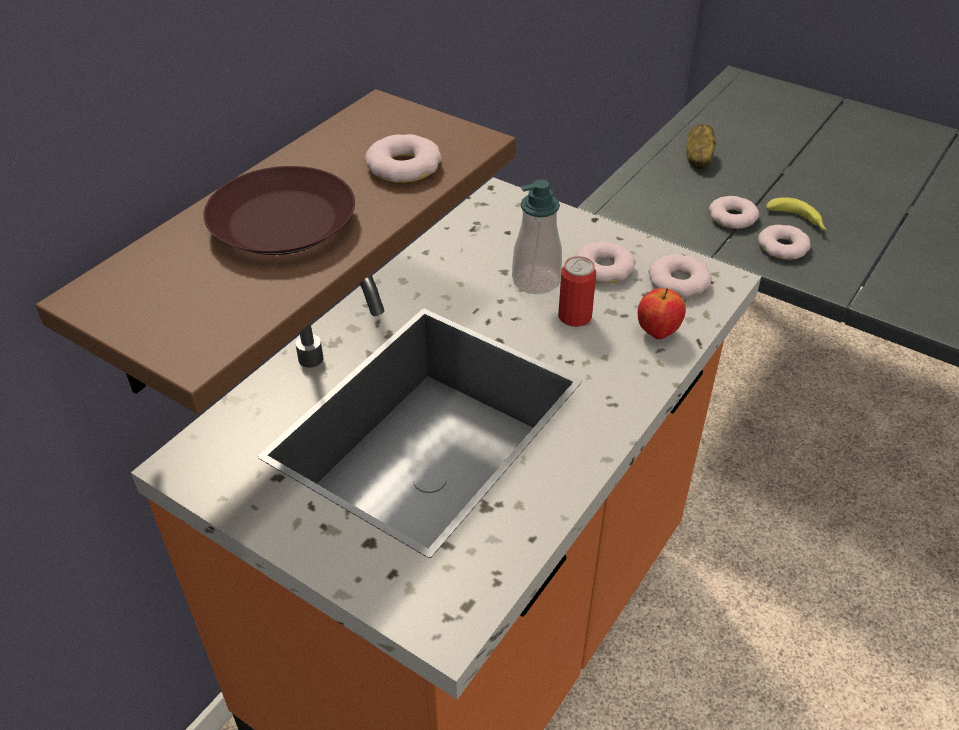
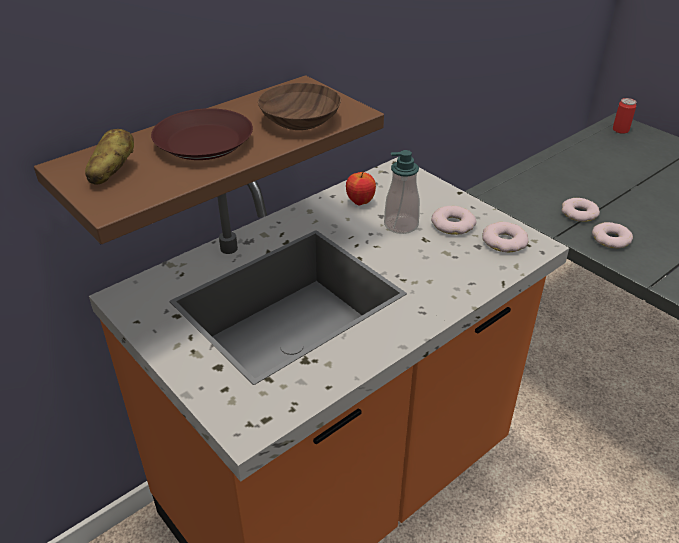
camera: 15 degrees right, 5 degrees down
(404, 166) = (299, 121): donut -> brown bowl
(574, 316) = (418, 252): can -> can (620, 130)
(657, 333) = (474, 272): apple -> apple (360, 202)
(698, 159) = (567, 171): potato -> potato (112, 172)
(798, 221) = (629, 223): banana -> none

